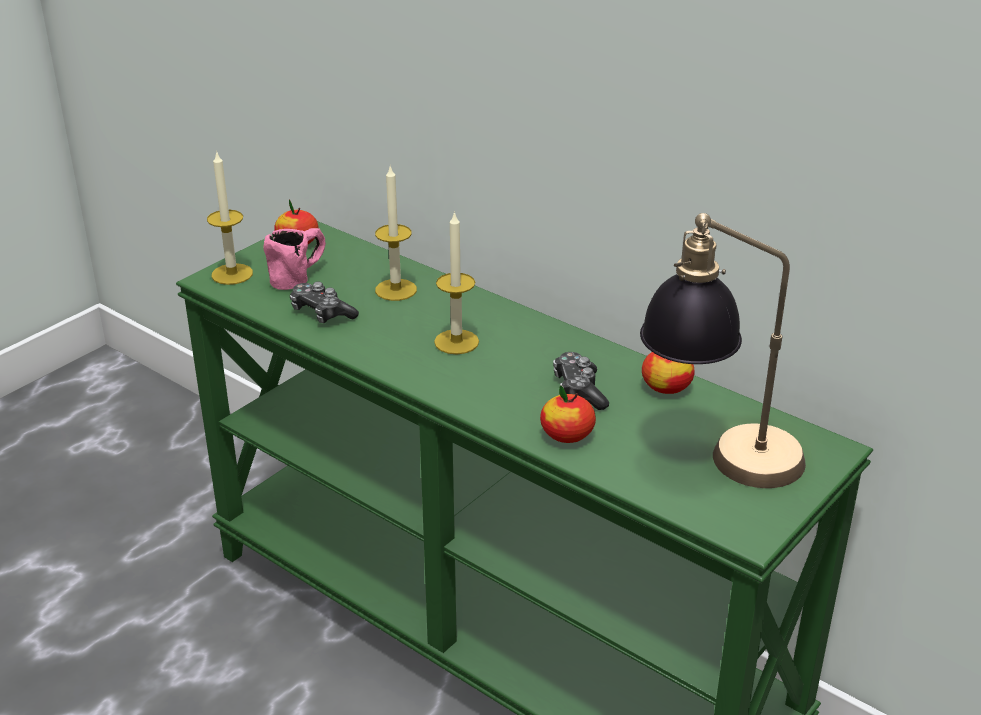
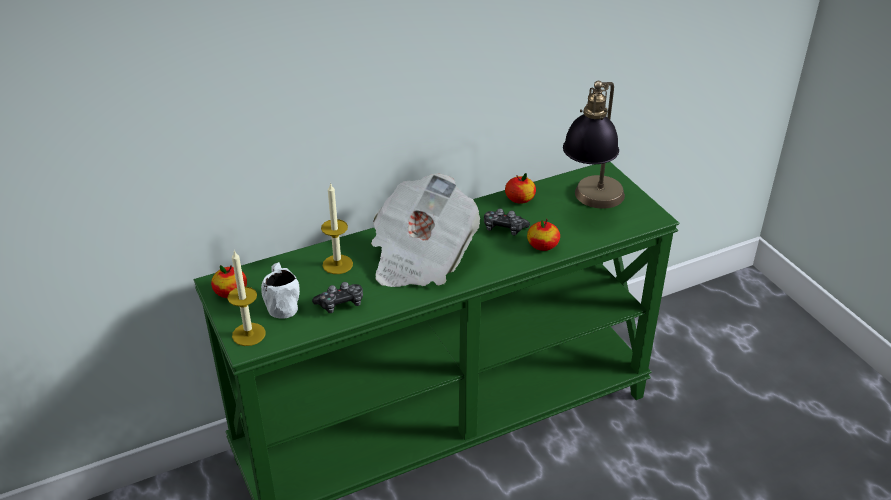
camera: 65 degrees left, 5 degrees up
(299, 276) = (281, 302): pink mug -> white mug
(456, 342) = (420, 257): candle -> newspaper

